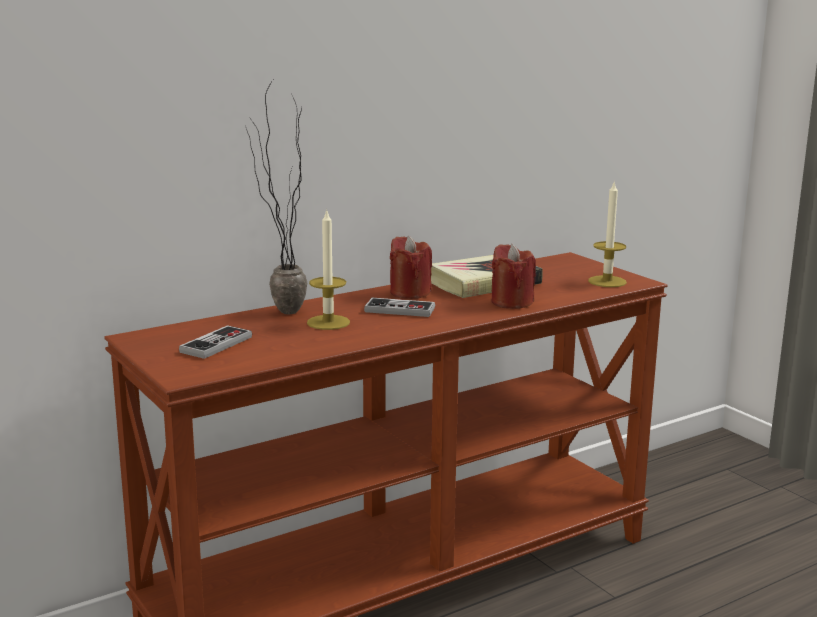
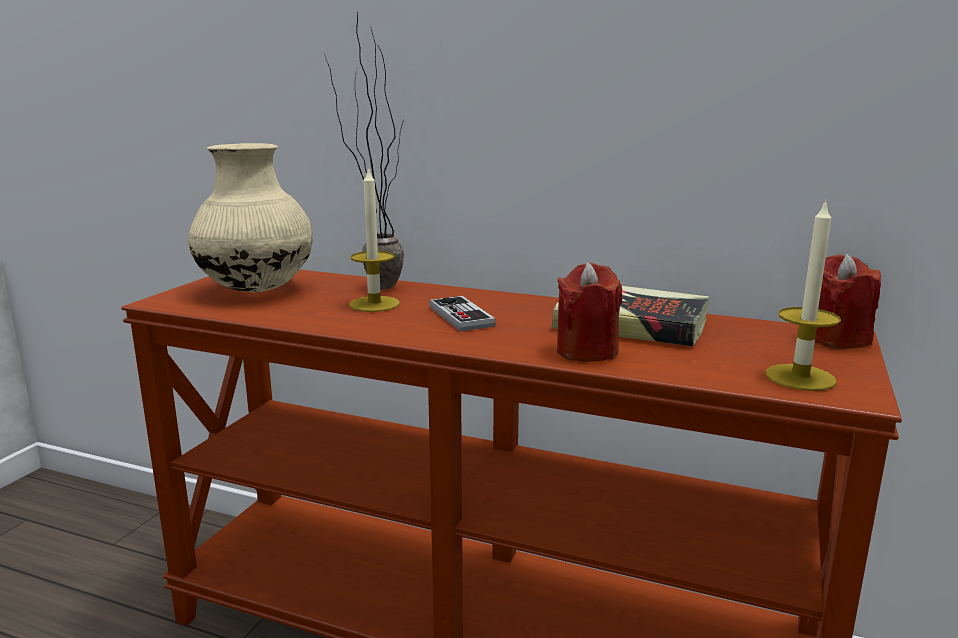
camera: 55 degrees right, 0 degrees up
(216, 344) = (257, 290): game controller -> beige vase
(410, 293) = (526, 307): red candle -> red candle (837, 339)

